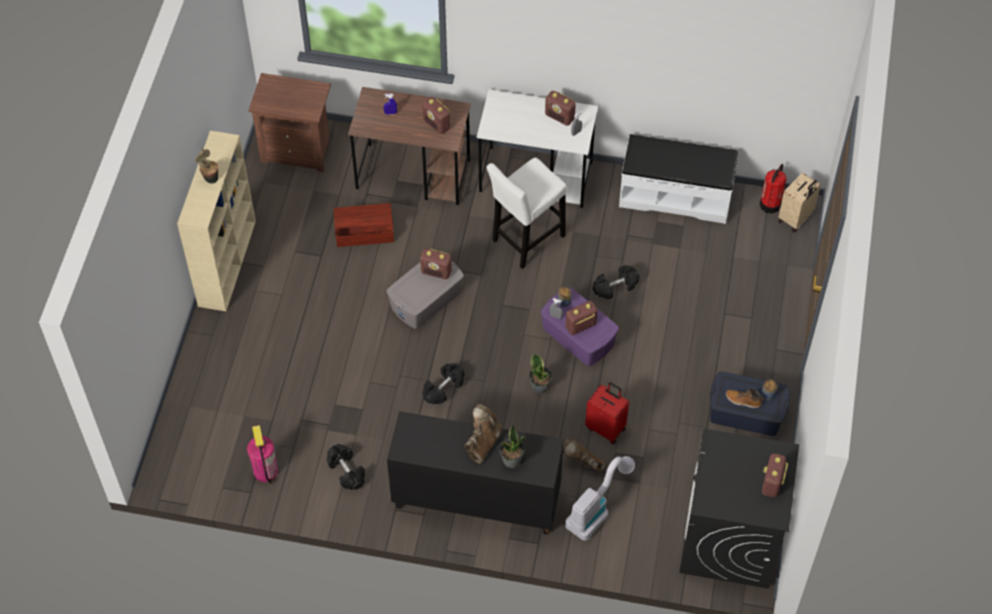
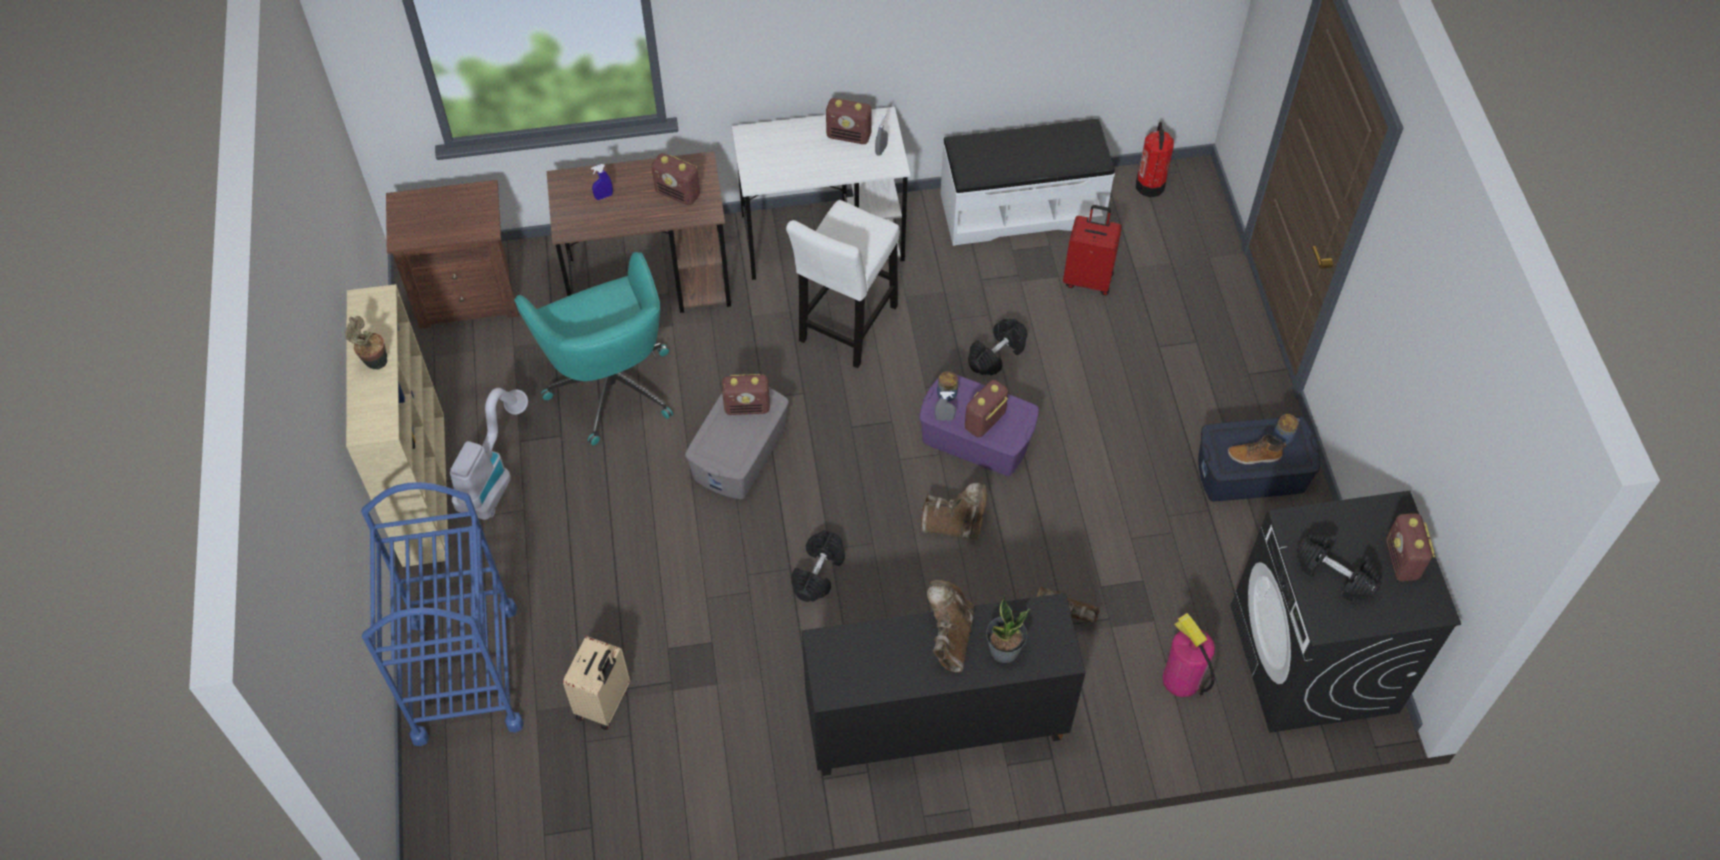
camera: 20 degrees left, 0 degrees up
(211, 381) = (465, 673): none -> blue cart
(265, 471) = (601, 785): fire extinguisher -> fire extinguisher (1181, 679)
(346, 471) = (726, 744): black dumbbell -> black dumbbell (1335, 574)
(364, 233) = (611, 385): brown storage box -> turquoise office chair
(540, 386) = (954, 526): potted plant -> brown boot
(596, 509) = (1112, 679): vacuum cleaner -> vacuum cleaner (493, 475)
(606, 428) = (1072, 555): red suitcase -> red suitcase (1088, 279)
(795, 219) = (1191, 194): beige suitcase -> beige suitcase (604, 703)

